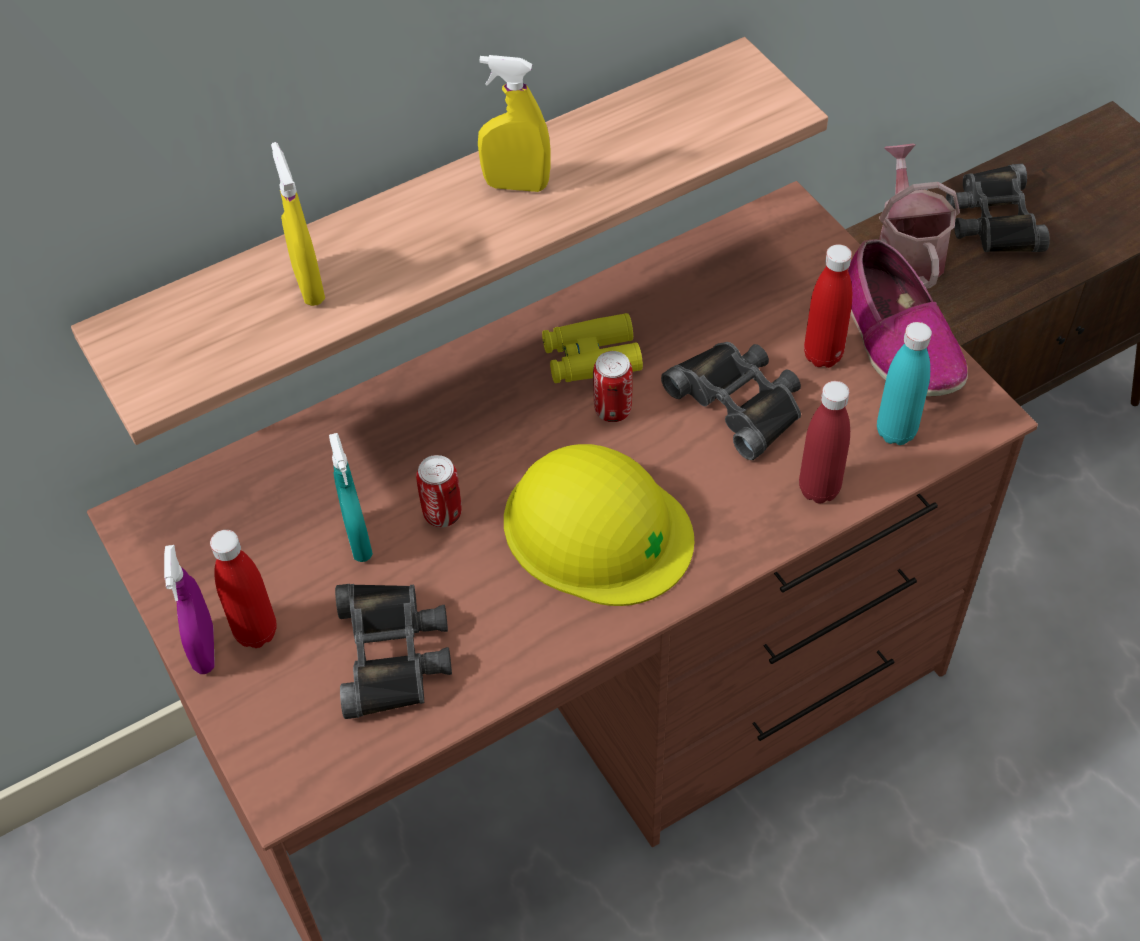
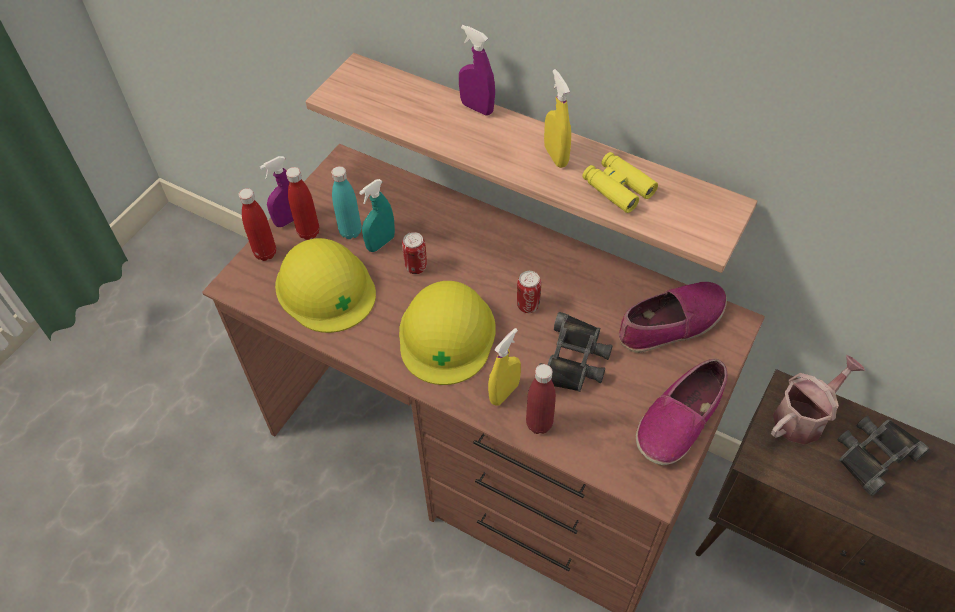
camera: 60 degrees right, 0 degrees up
(309, 285) = (430, 114): yellow spray bottle -> yellow spray bottle (504, 393)
(344, 227) = (477, 108): none -> purple spray bottle
(393, 653) = (325, 287): black binoculars -> yellow hard hat
(591, 358) = (556, 280): yellow binoculars -> yellow binoculars (618, 187)
(748, 273) = (671, 323): none -> shoe
(823, 355) = (637, 385): red bottle -> red bottle (265, 253)
(896, 431) = (607, 446): turquoise bottle -> turquoise bottle (350, 232)

